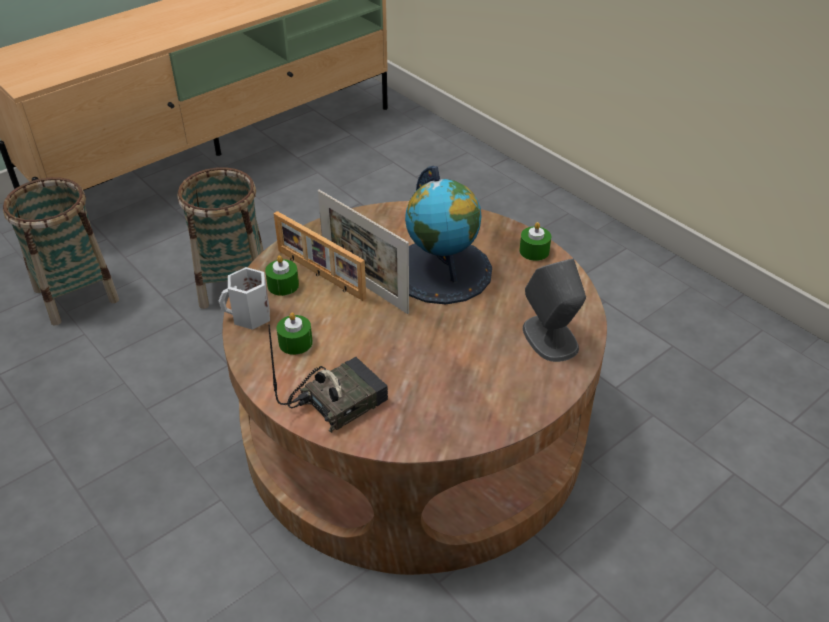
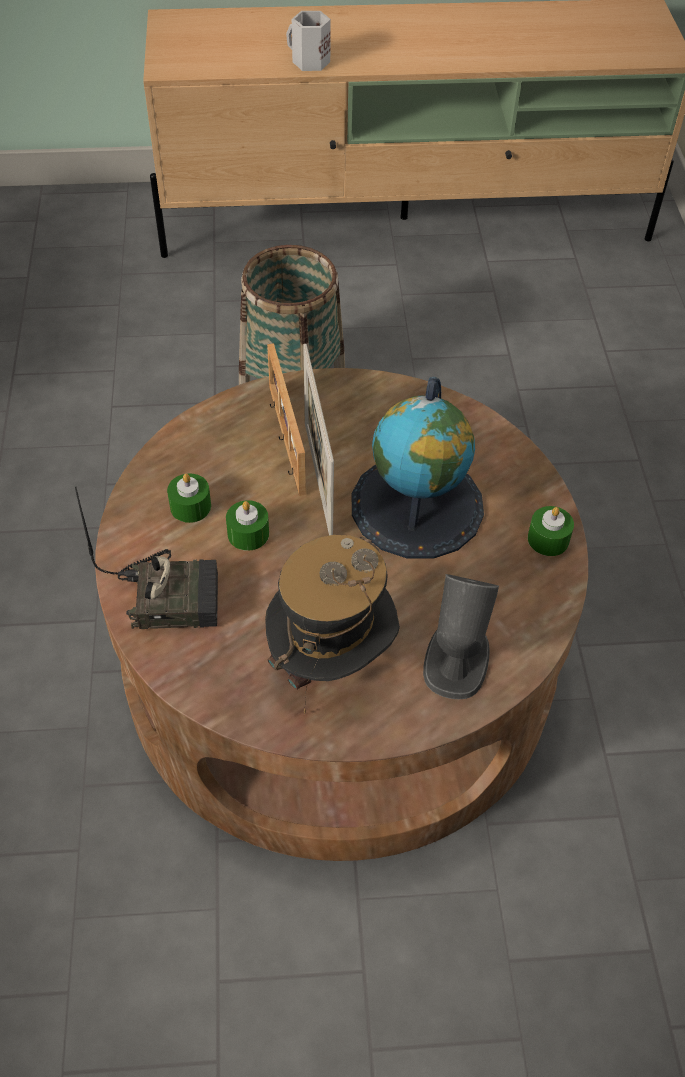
camera: 35 degrees right, 10 degrees up
(76, 295) = (138, 322): basket -> none
(250, 317) = (175, 451): white mug -> white mug (309, 62)
(283, 285) = (238, 432): green candle -> green candle (248, 534)
(479, 379) = (331, 661): none -> hat

